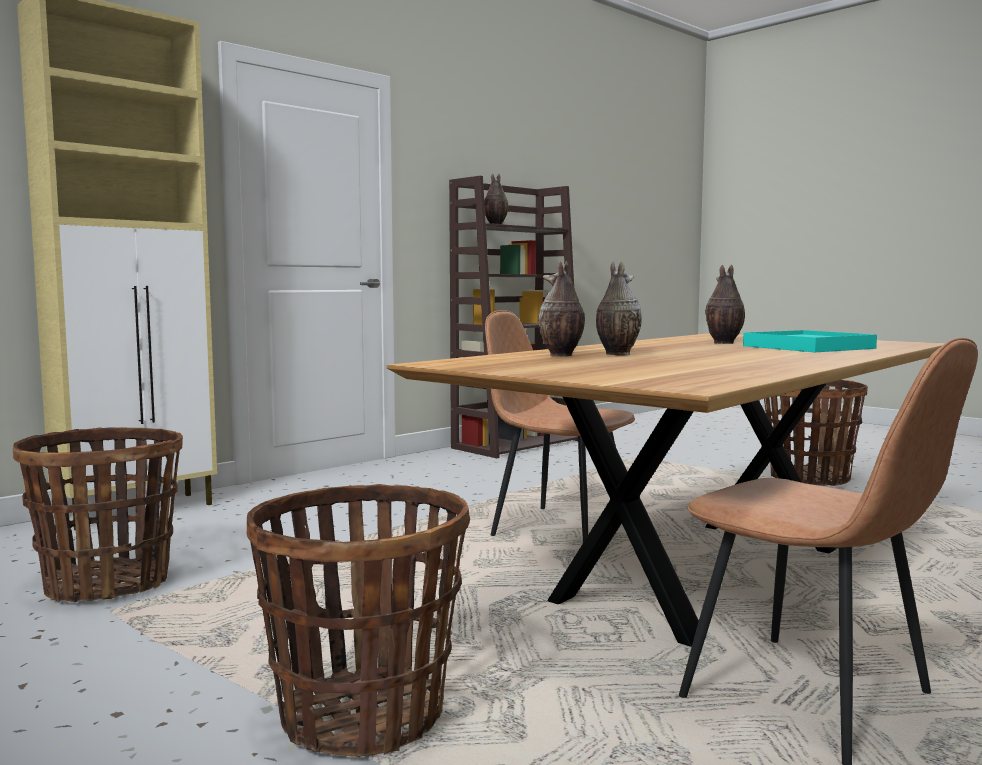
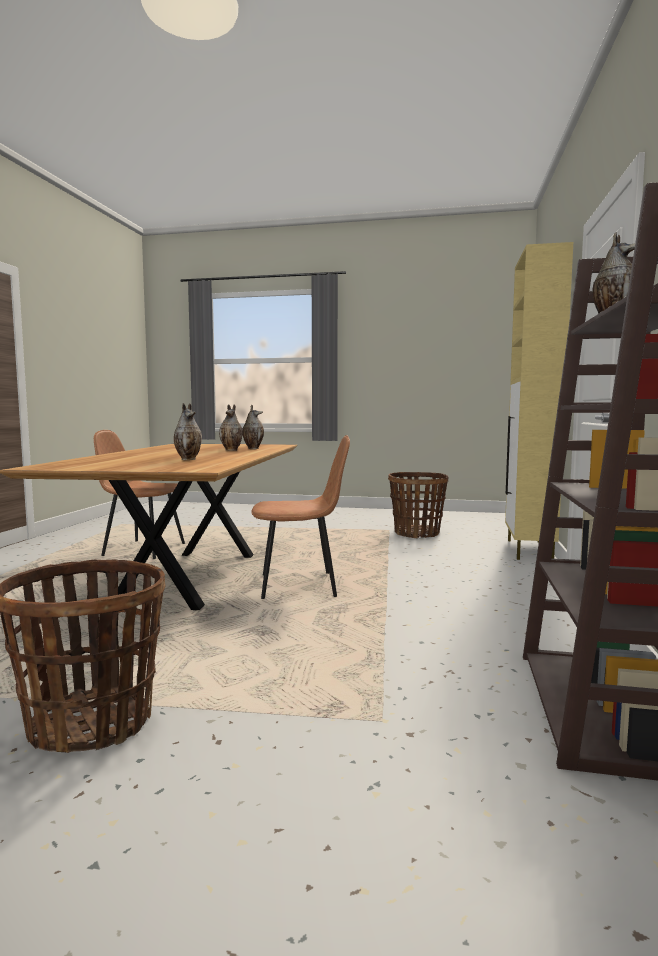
camera: 145 degrees right, 0 degrees up
(362, 715) = (265, 530): basket -> none
(807, 347) = (130, 458): turquoise tray -> none

